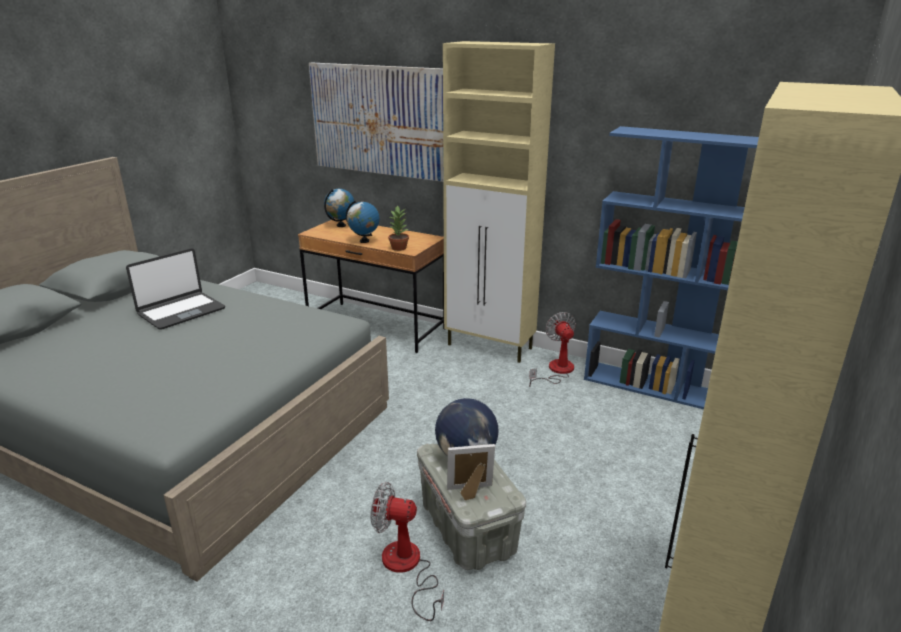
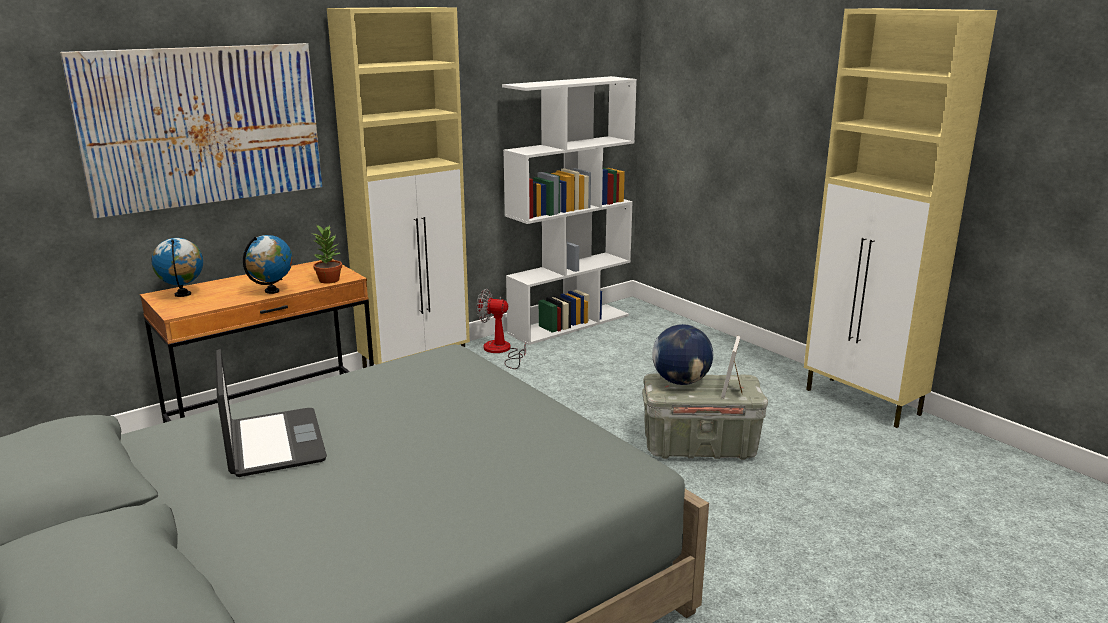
camera: 65 degrees left, 5 degrees down
(406, 568) = (734, 485): fan -> none
(654, 386) = (569, 324): blue bookcase -> white bookcase

